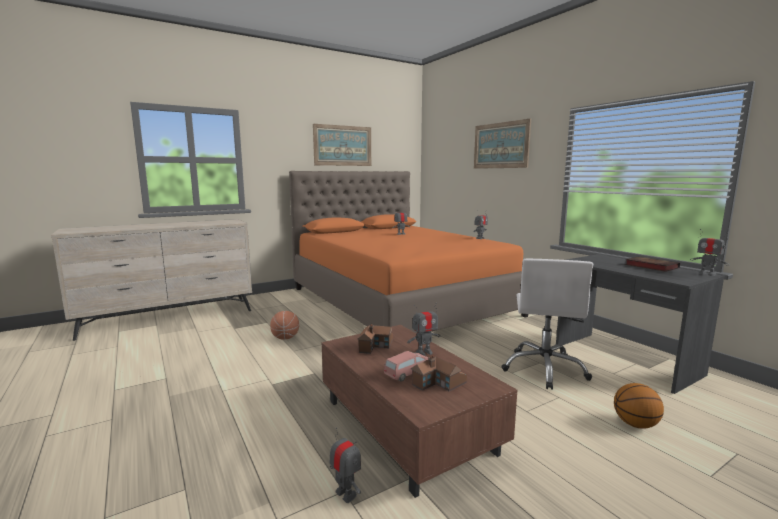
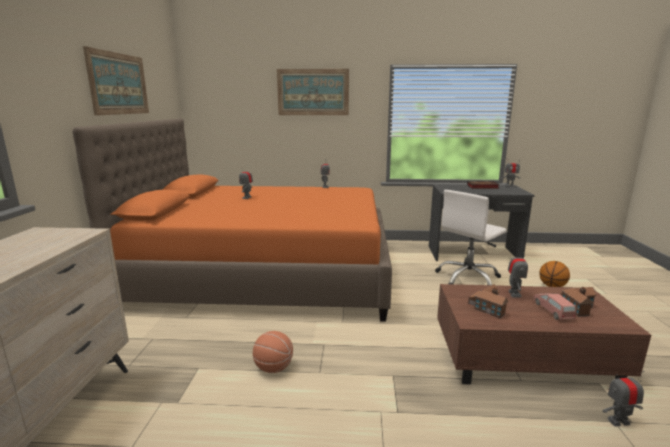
camera: 55 degrees left, 5 degrees up
(544, 369) = (468, 278): white office chair -> white office chair turned 90 degrees clockwise

